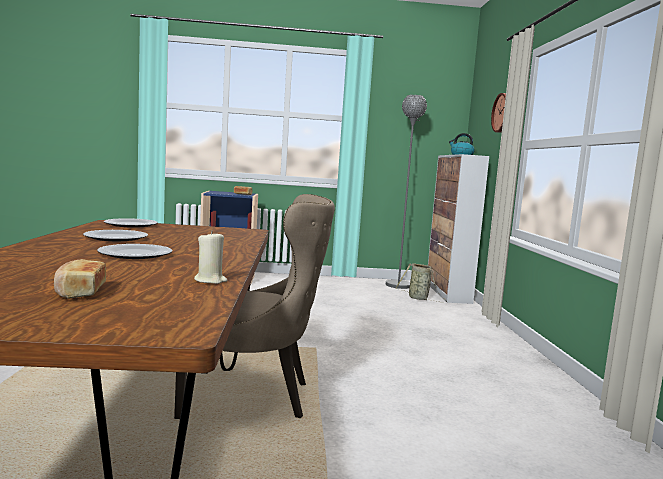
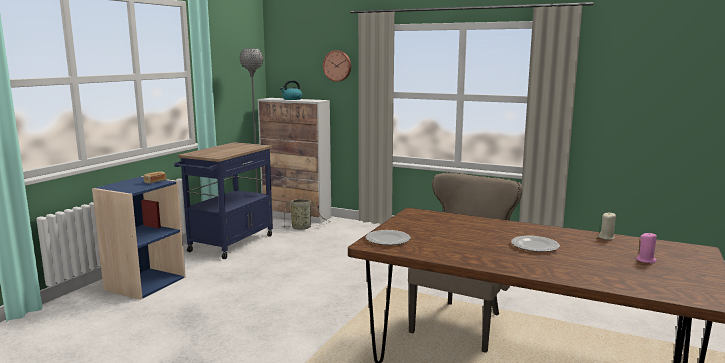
camera: 60 degrees left, 5 degrees up
(79, 292) = (646, 260): bread -> pink candle
(115, 238) = (465, 247): plate -> none
(335, 285) = (229, 244): none -> blue cart

